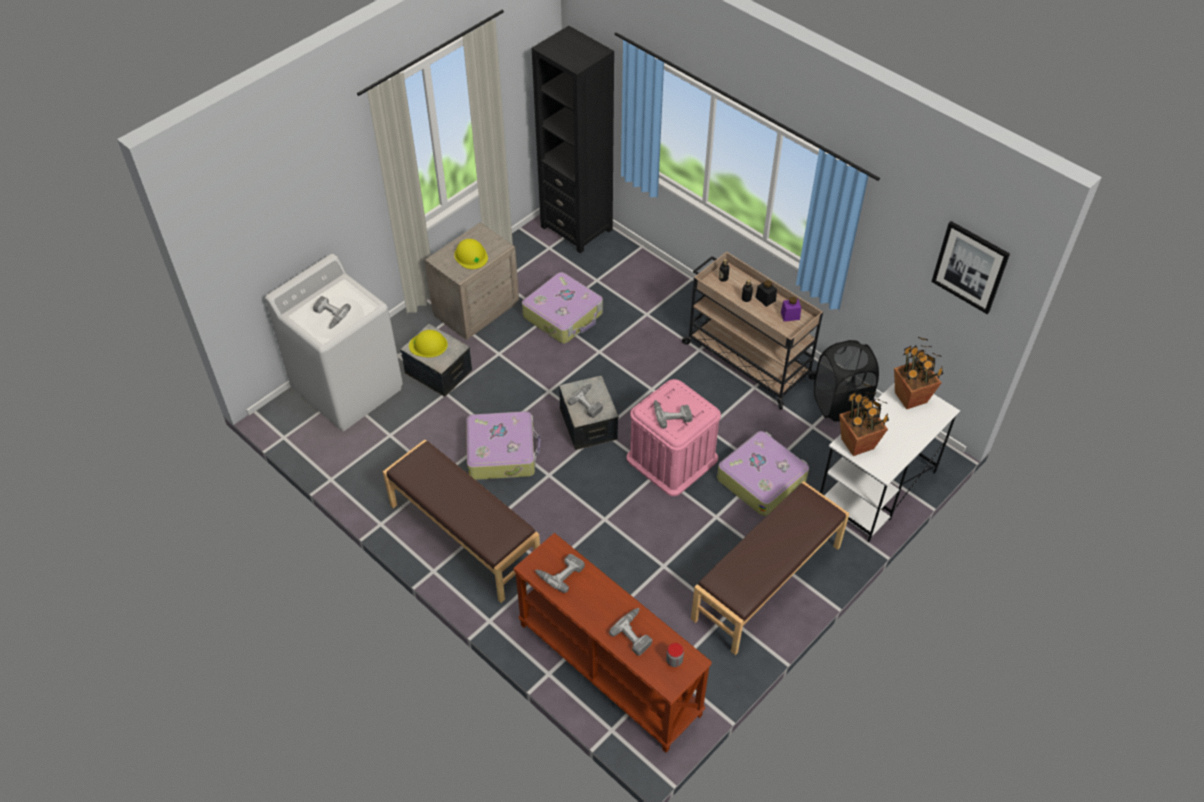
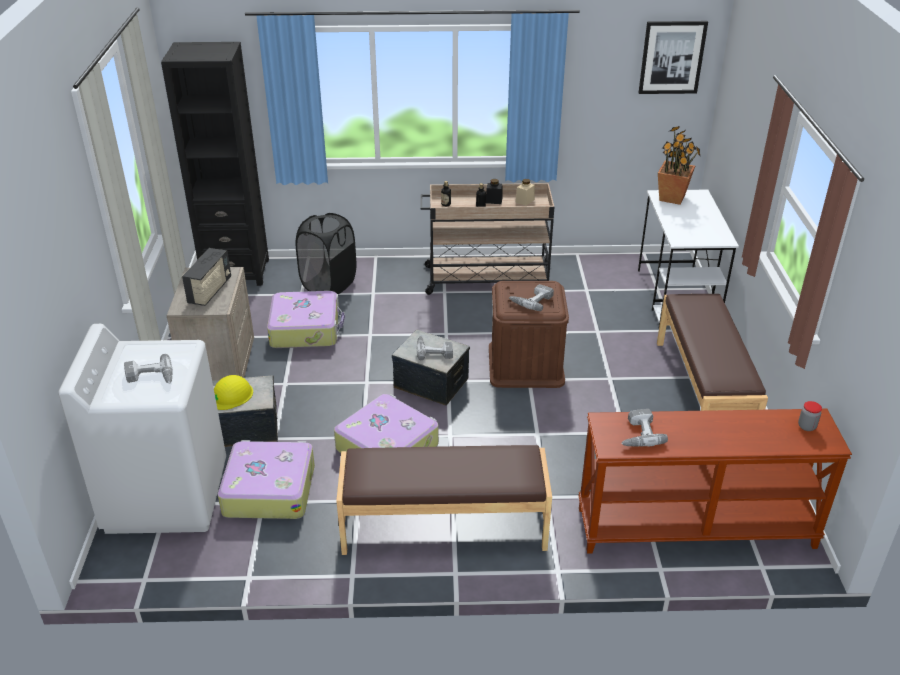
camera: 45 degrees left, 15 degrees down
(471, 255) = (210, 291): yellow hard hat -> radio
(635, 633) = (754, 430): power drill -> none
(672, 458) = (525, 364): pink storage box -> brown storage box
(761, 479) = (603, 338): suitcase -> suitcase (269, 489)
(790, 315) = (525, 200): purple jar -> beige jar
(840, 404) = (583, 268): black laundry basket -> black laundry basket (329, 284)
(858, 444) = (686, 236): potted plant -> none

